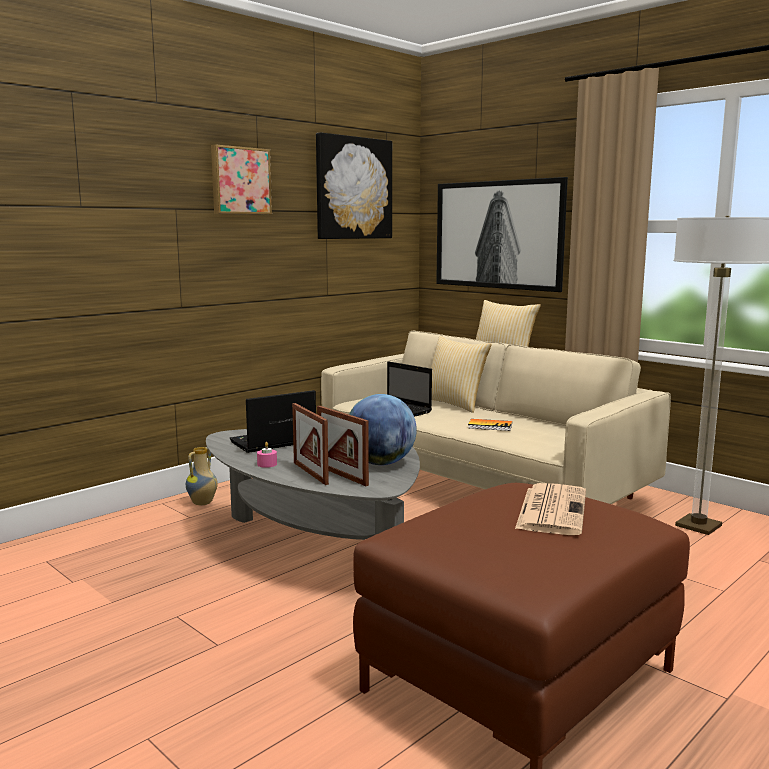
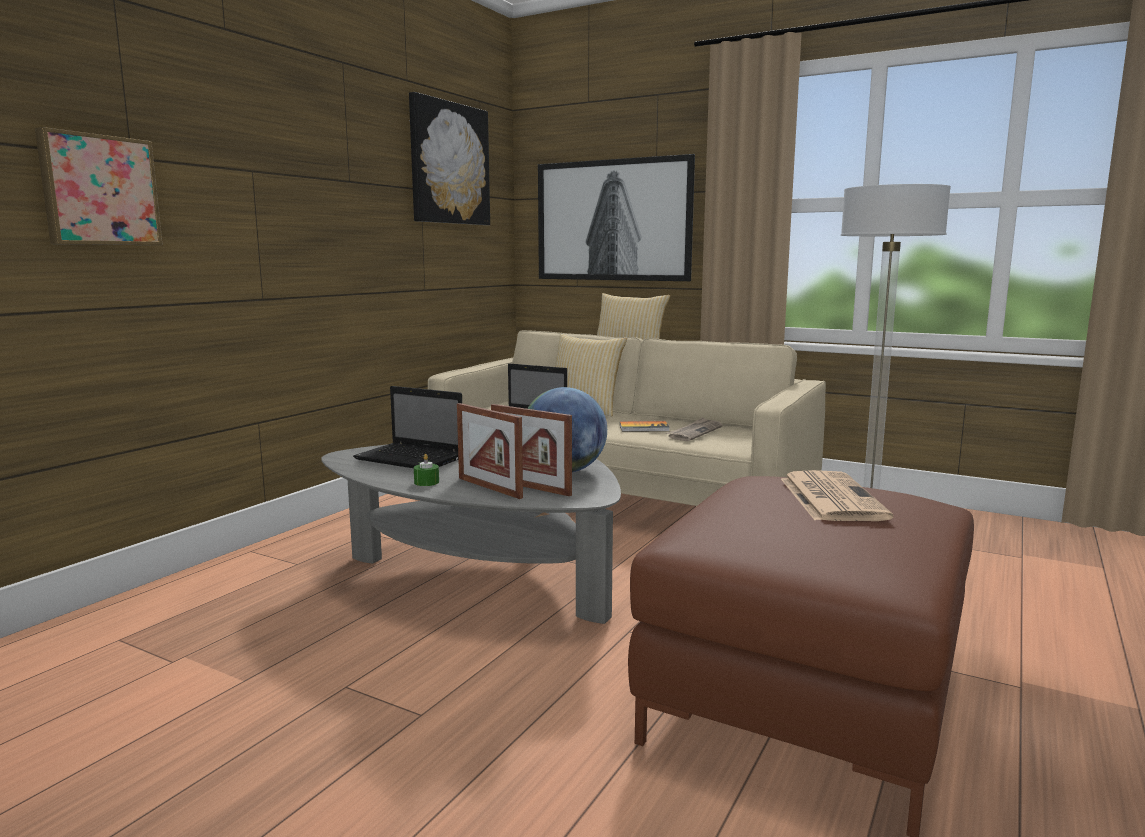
camera: 15 degrees left, 0 degrees up
(203, 503) = (306, 546): vase -> none
(240, 181) = (327, 142): picture -> picture (99, 190)
(267, 464) = (426, 482): pink candle -> green candle
(272, 442) = (412, 459): laptop -> laptop turned 105 degrees counterclockwise
(532, 433) = (694, 432): none -> newspaper

